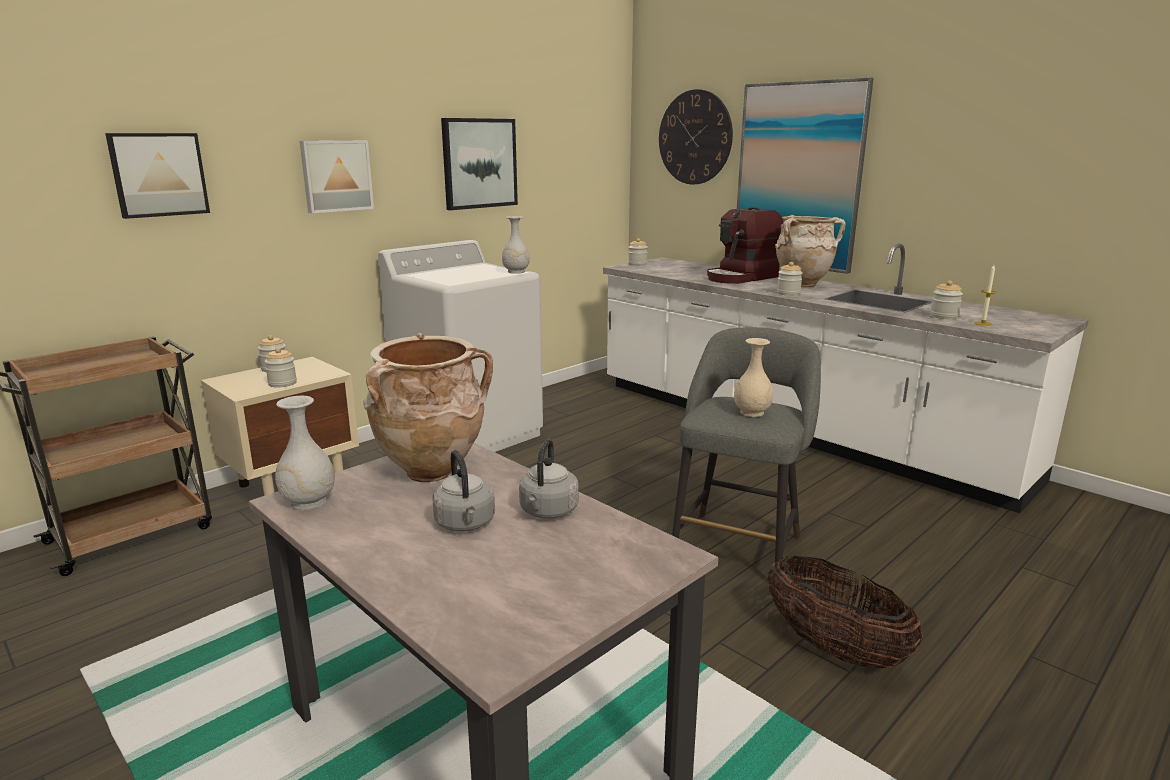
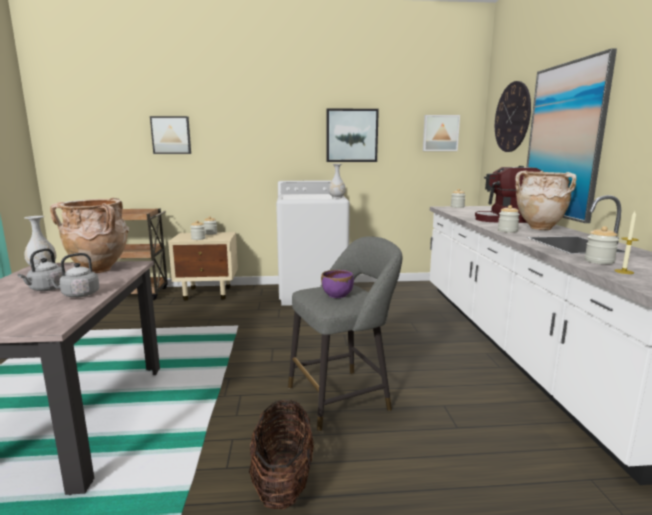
camera: 40 degrees right, 5 degrees down
(336, 176) = (258, 139): picture -> picture (440, 133)
(752, 412) = (337, 295): beige vase -> purple bowl

